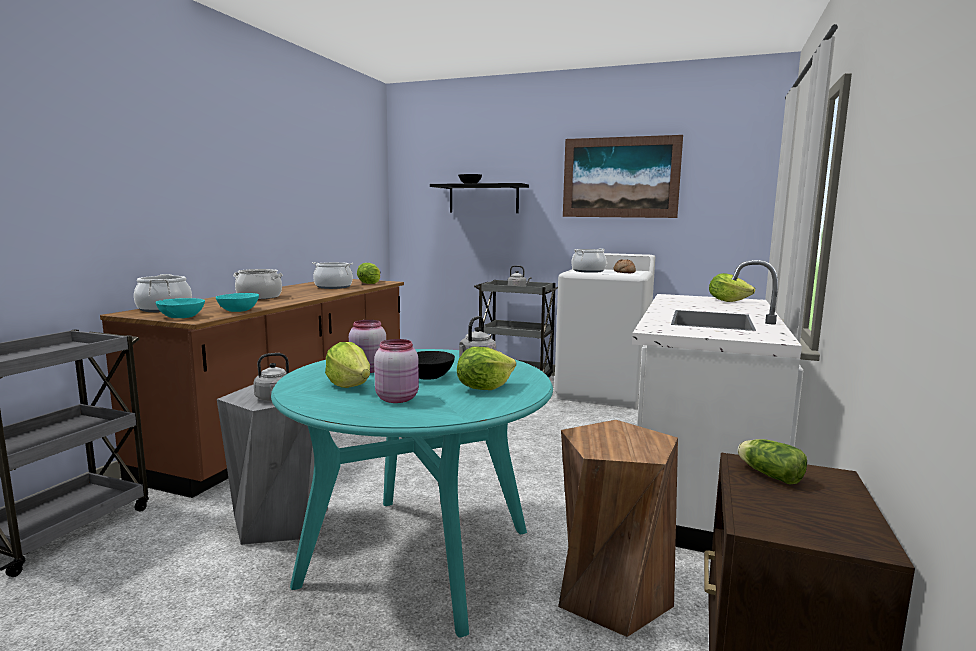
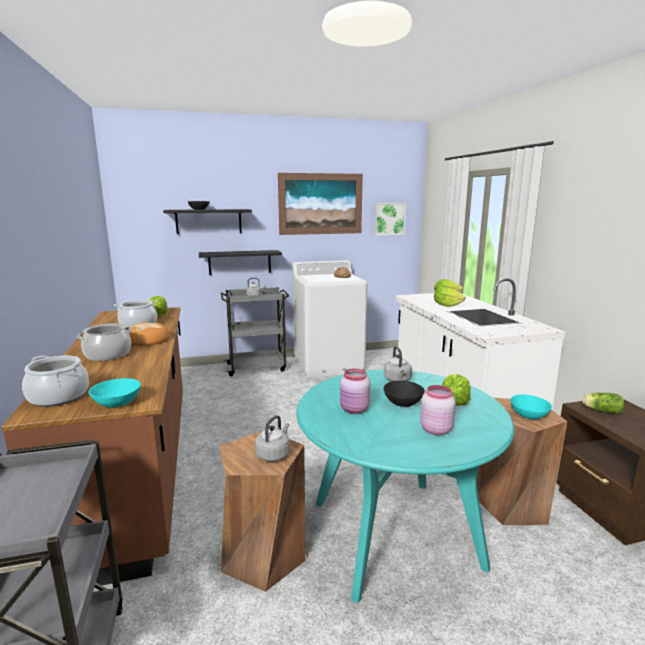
camera: 35 degrees left, 5 degrees up
(239, 310) = (147, 378): turquoise bowl -> turquoise bowl (529, 415)
(279, 520) = (263, 556): grey stool -> brown stool
(312, 294) = (147, 339): none -> bread
(349, 385) = (380, 428): lettuce -> lettuce (446, 305)
(514, 248) = (239, 262): none -> black shelf
(588, 271) = (318, 278): cooking pot -> none
(724, 198) = (389, 219): none -> picture

